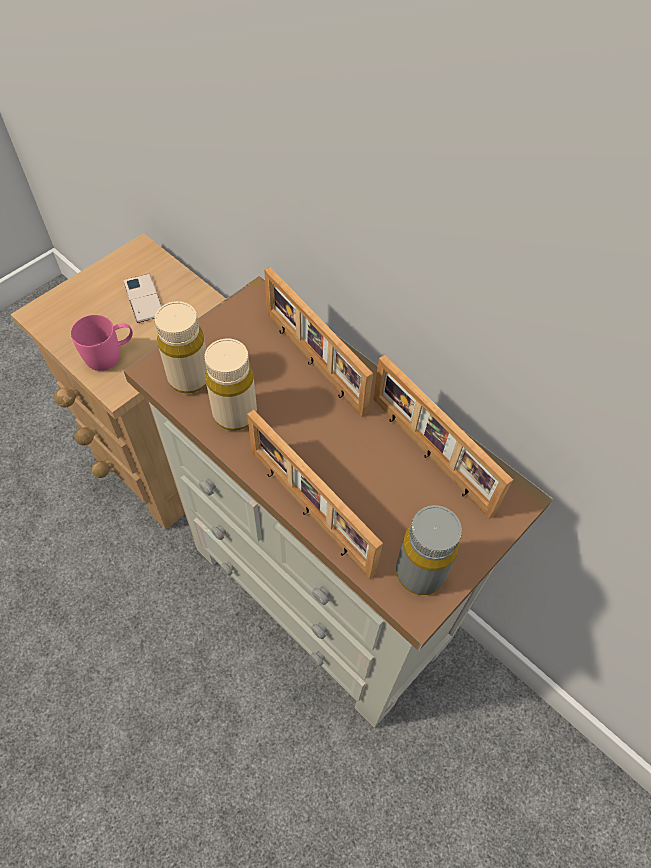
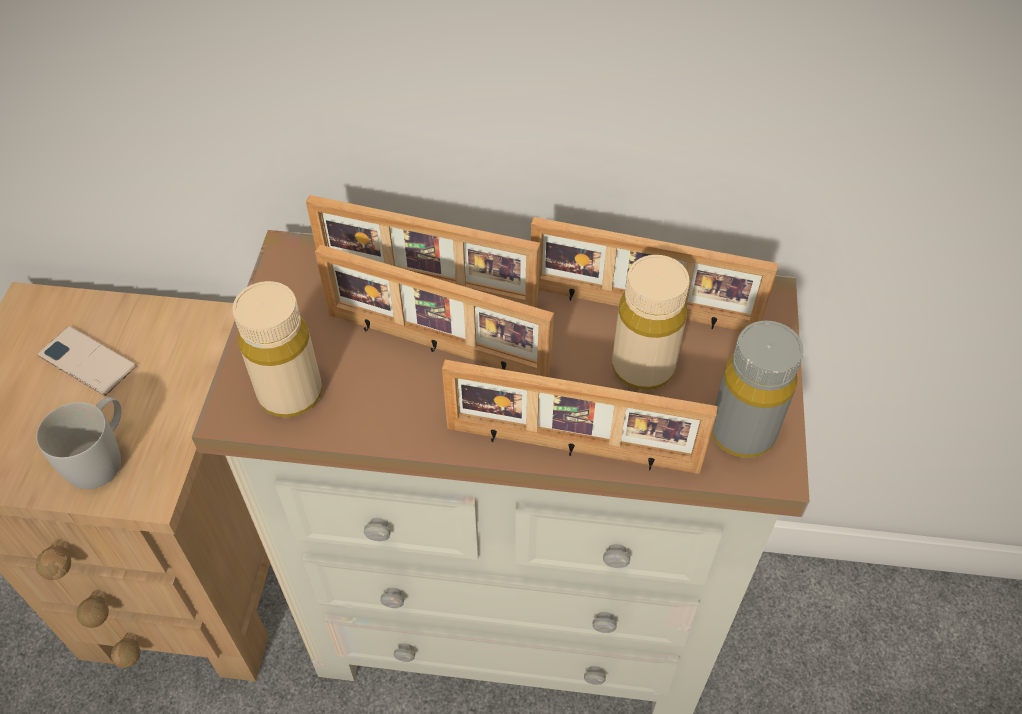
camera: 35 degrees left, 5 degrees down
(110, 355) = (101, 456): pink mug -> white mug
(235, 414) = (386, 399): beige bottle -> beige bottle (642, 367)
(287, 401) = (435, 347): none -> picture frame

